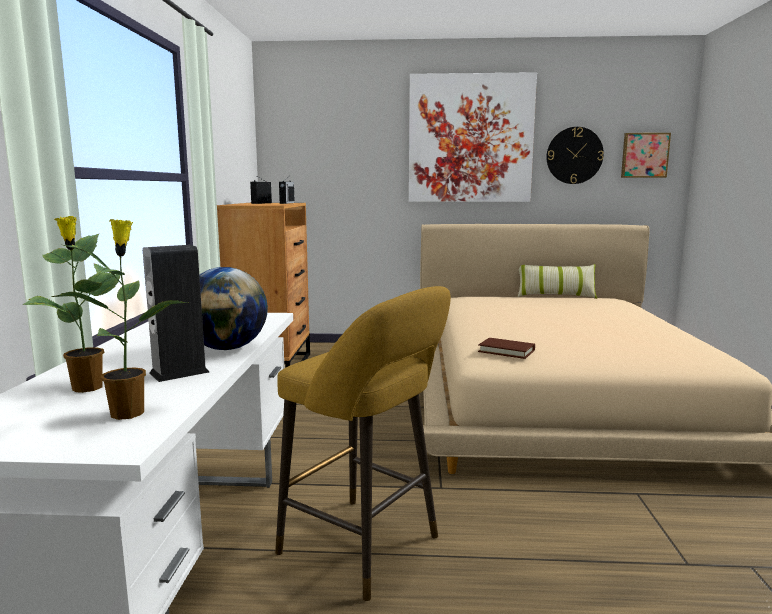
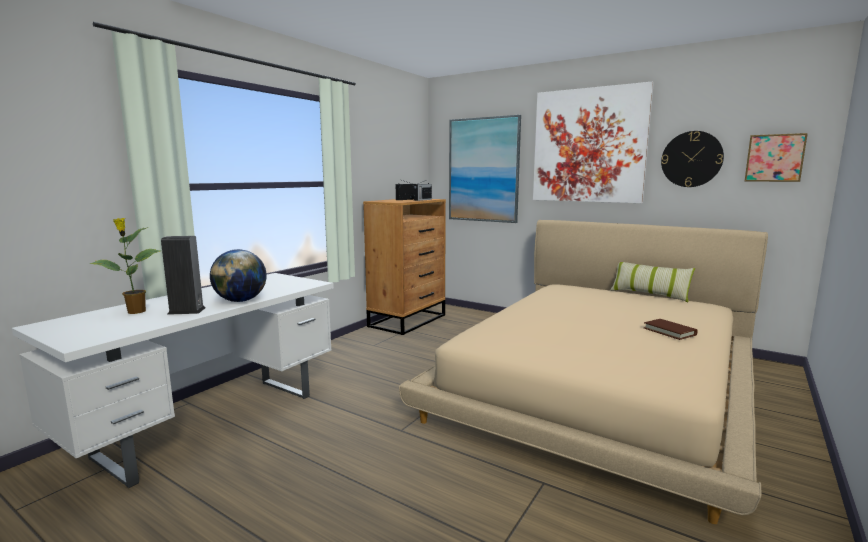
camera: 30 degrees right, 0 degrees up
(129, 412) = (119, 328): potted plant -> none
(340, 166) = (483, 170): none -> picture
(366, 548) = (304, 452): yellow stool -> none
(506, 351) = (492, 335): brown book -> brown book (669, 331)

